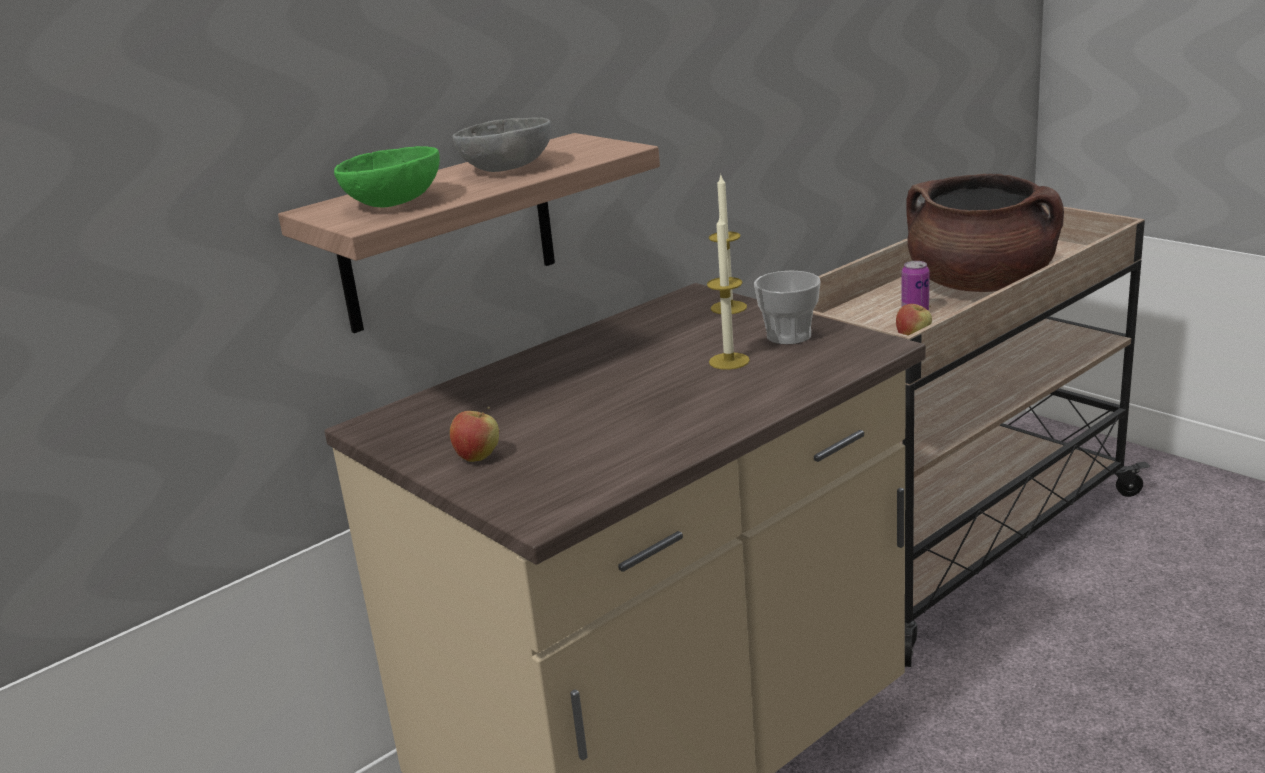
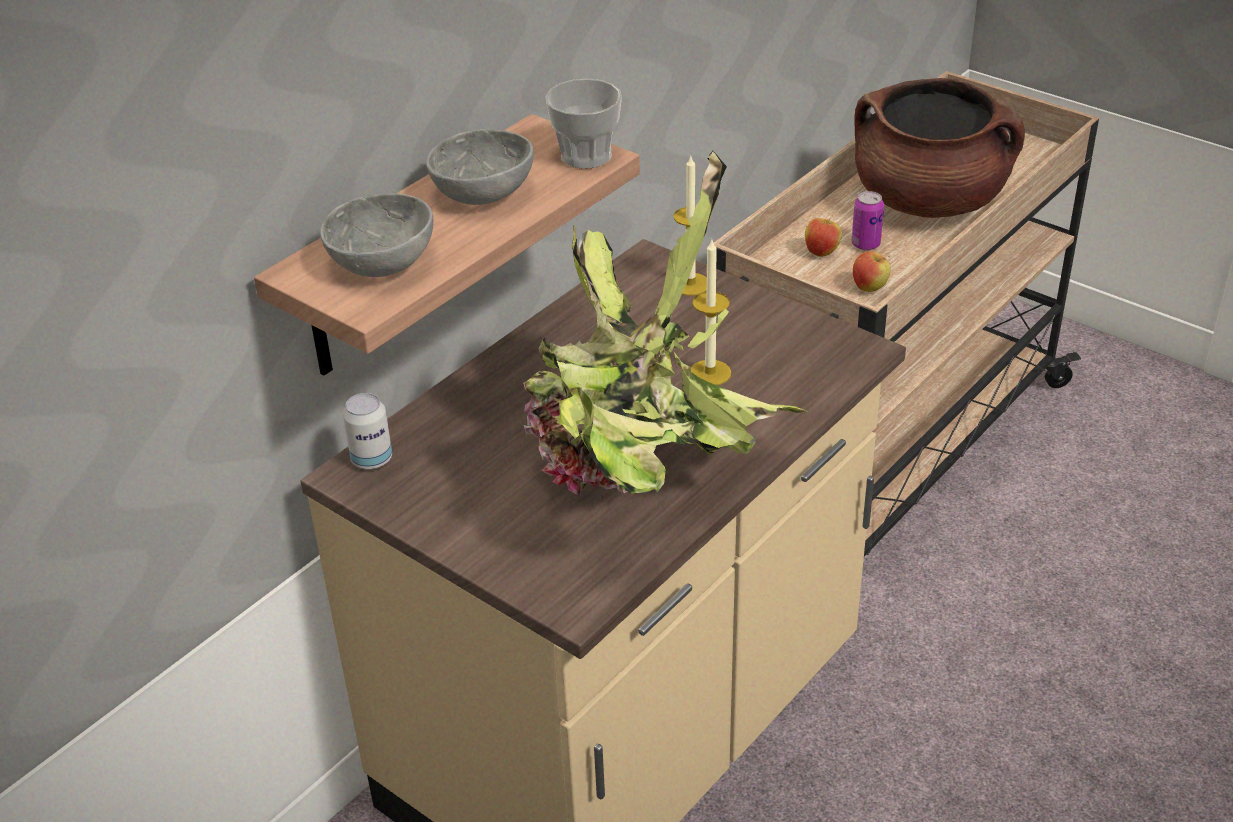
camera: 10 degrees left, 15 degrees up
(391, 202) = (380, 263): green bowl -> grey bowl
(394, 416) = (372, 460): none -> can
(478, 457) = (485, 522): apple -> apple (822, 252)
(644, 429) = (647, 479): none -> potted plant
(789, 336) = (764, 332): cup -> cup (586, 156)

